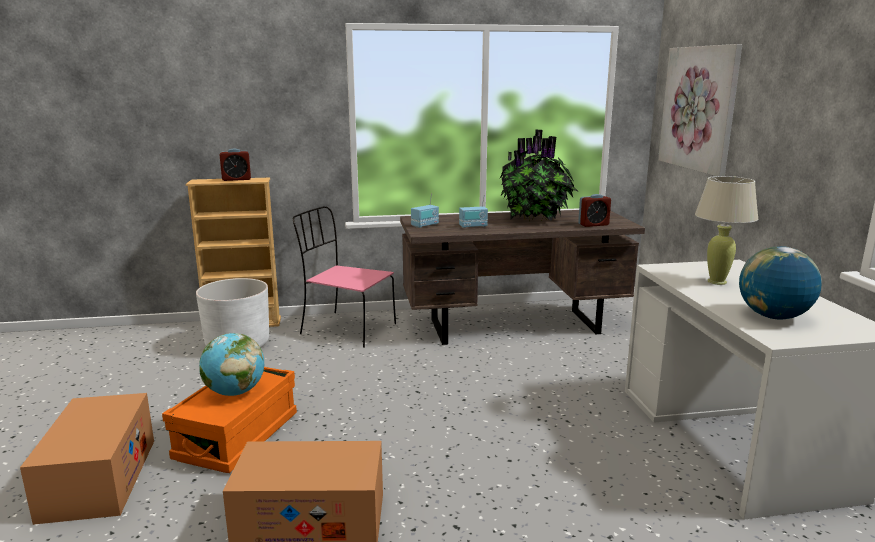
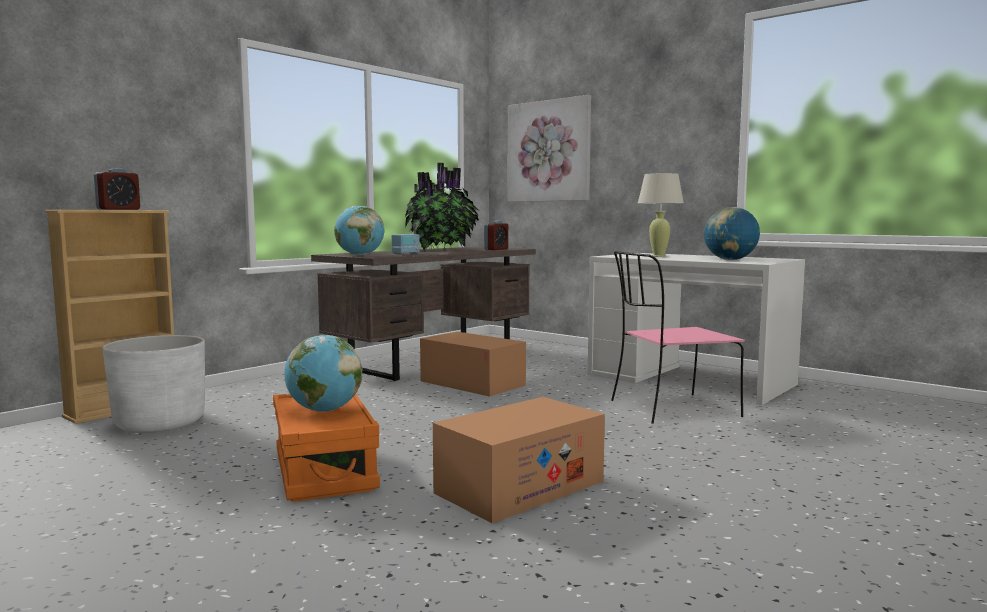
camera: 40 degrees left, 10 degrees down
(99, 478) = (223, 540): cardboard box -> cardboard box (472, 383)
(346, 329) = (271, 390): pink chair -> pink chair (671, 409)
(425, 225) = (360, 255): radio -> globe

